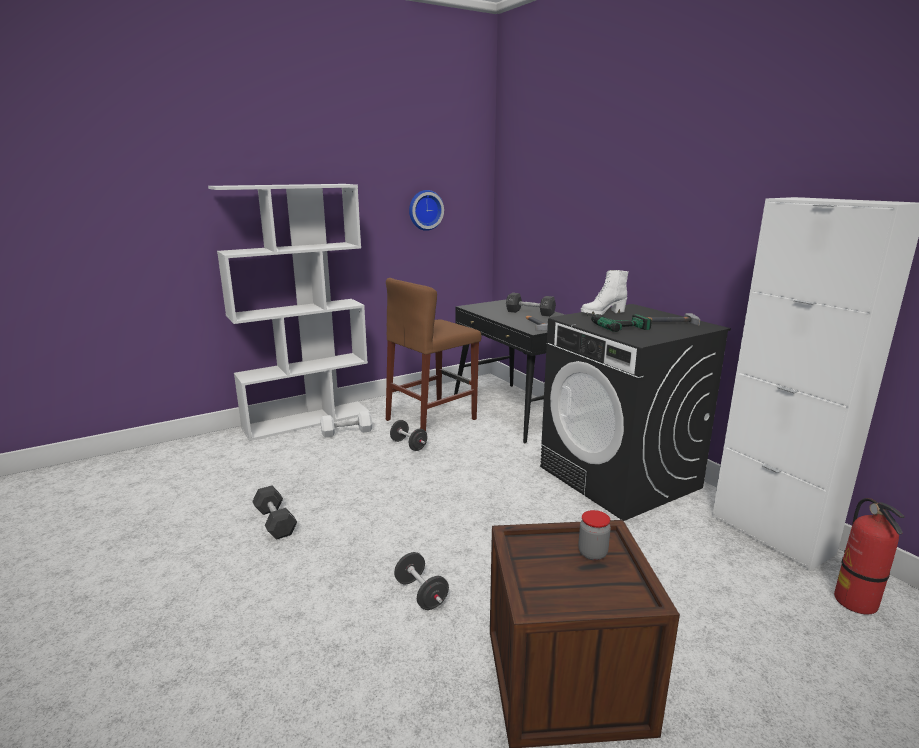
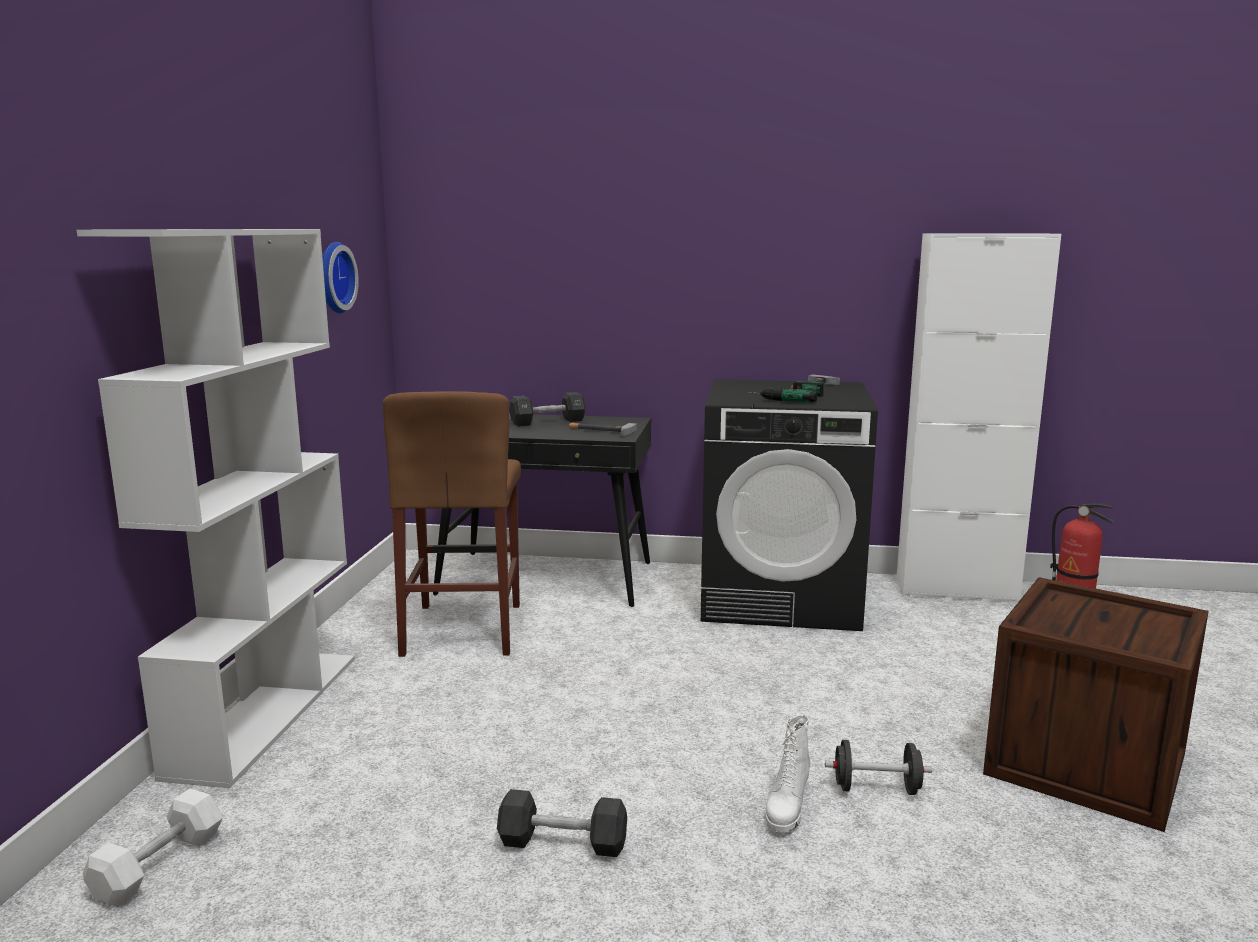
camera: 50 degrees left, 5 degrees down
(347, 432) = (379, 696): white dumbbell -> white dumbbell (158, 865)
(408, 445) = (508, 669): black dumbbell -> none
(592, 553) = (1082, 608): jar -> none
(602, 313) = (731, 391): white boot -> white boot (786, 809)

